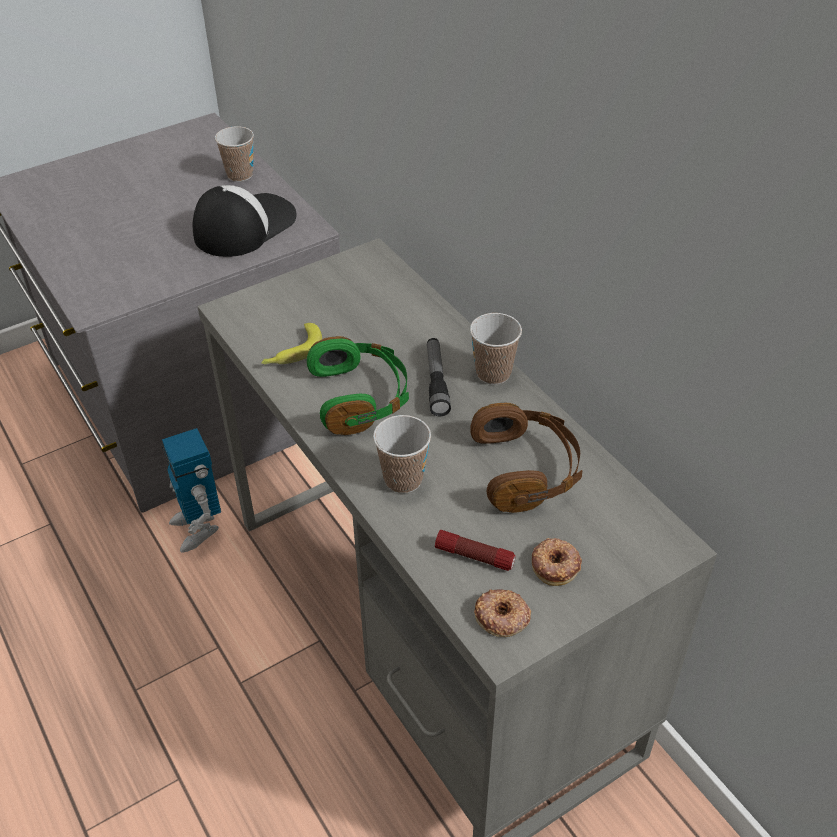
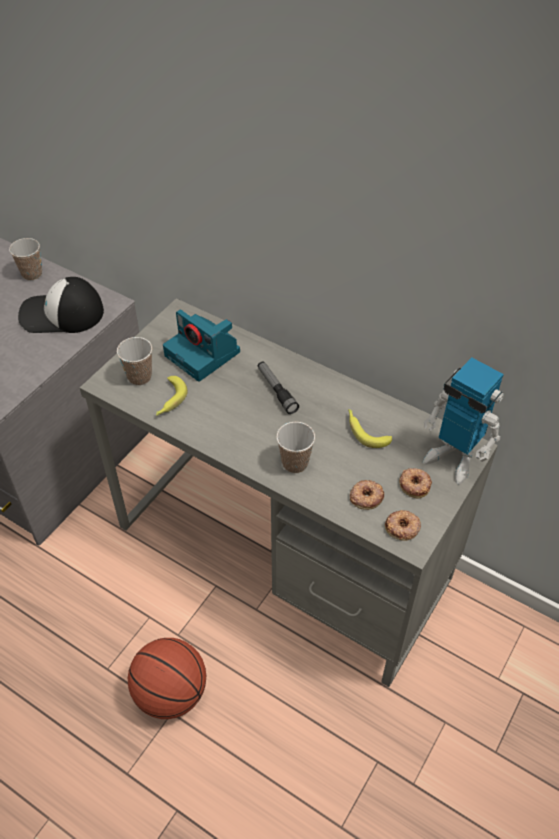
camera: 25 degrees left, 5 degrees up
(192, 753) = (171, 693): none -> basketball
(198, 528) = (88, 541): toy robot -> toy robot (453, 458)
(244, 226) = (61, 314): cap -> cap turned 105 degrees counterclockwise
(361, 398) = (235, 417): green headphones -> none
(371, 311) = (204, 354): none -> camera
(474, 556) = (366, 496): flashlight -> donut
(493, 373) = (308, 373): cup -> cup (139, 377)
(526, 470) = (365, 431): brown headphones -> banana

